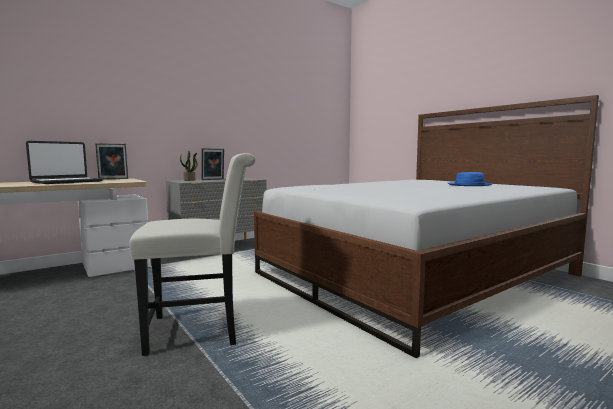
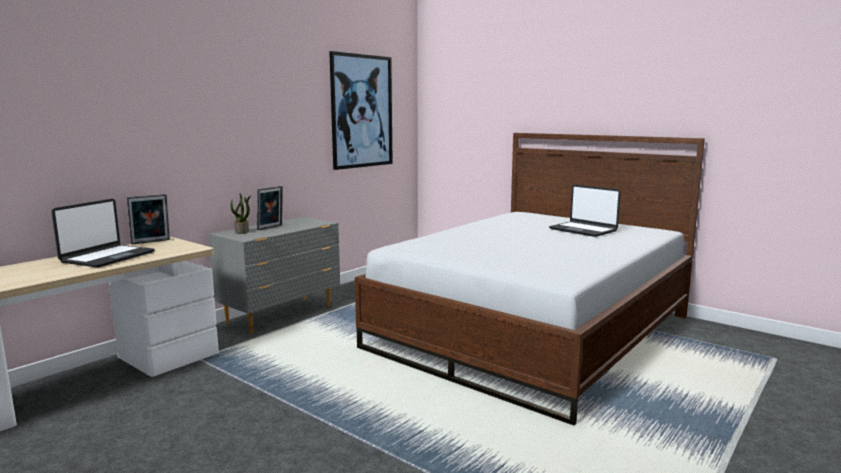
camera: 15 degrees left, 5 degrees up
(202, 329) = (357, 425): white chair -> none
(300, 103) = (362, 111): none -> picture
(469, 185) = (583, 230): blue hat -> laptop

